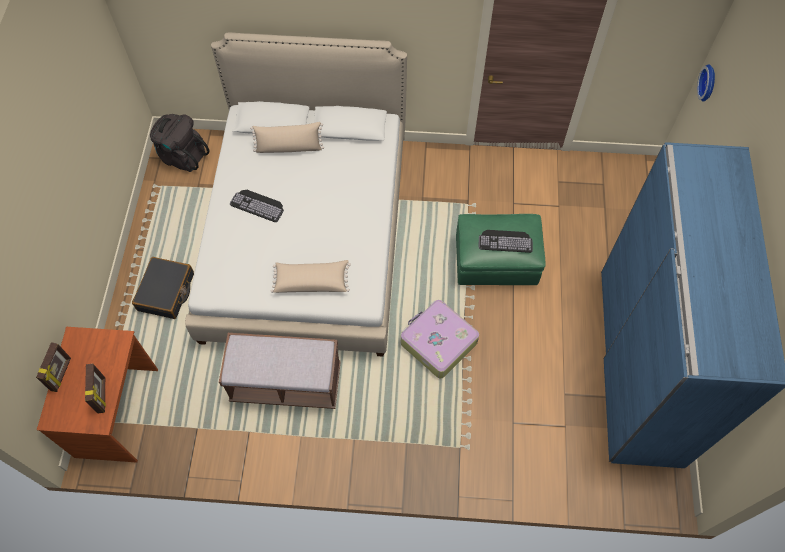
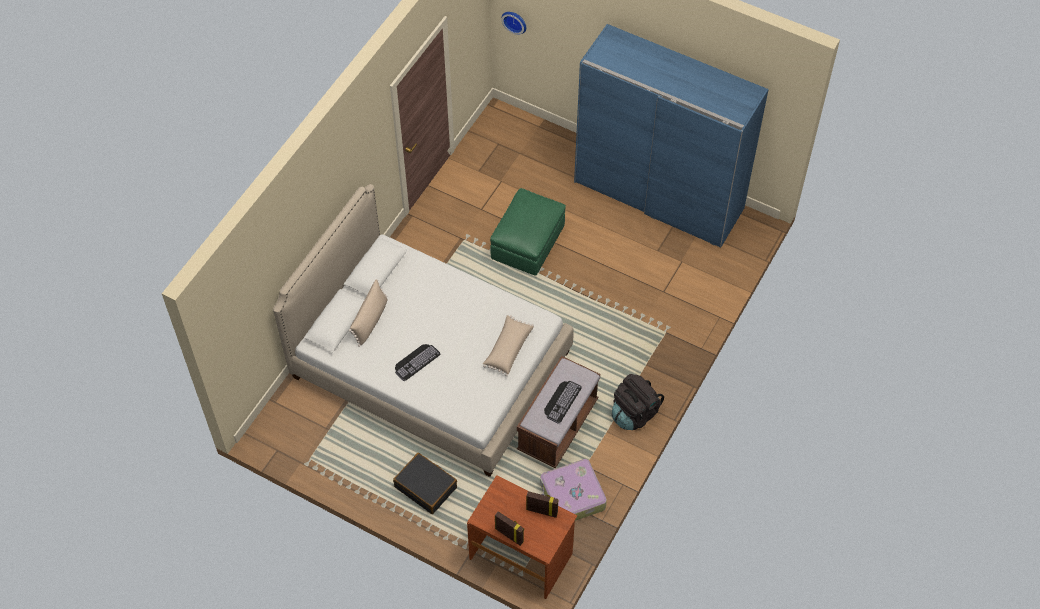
camera: 65 degrees left, 5 degrees down
(182, 156) = (286, 431): black backpack -> black backpack (634, 413)
(437, 342) = (576, 311): suitcase -> suitcase (572, 497)
(506, 240) = (533, 217): keyboard -> keyboard (561, 400)

